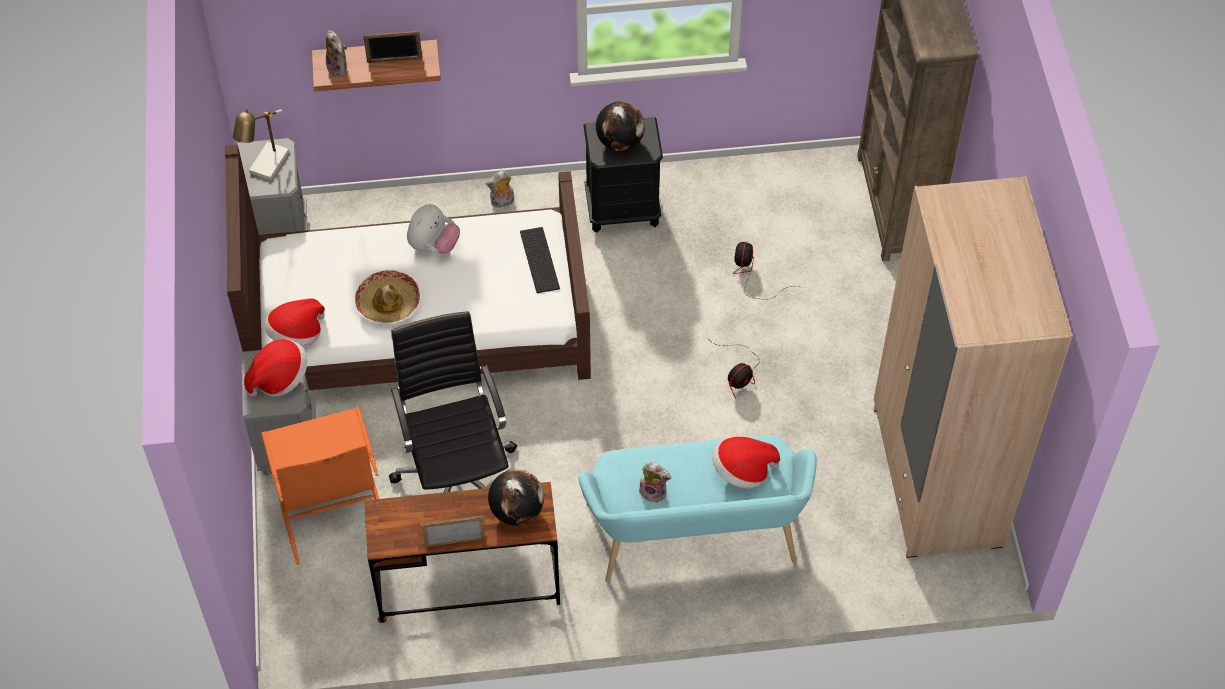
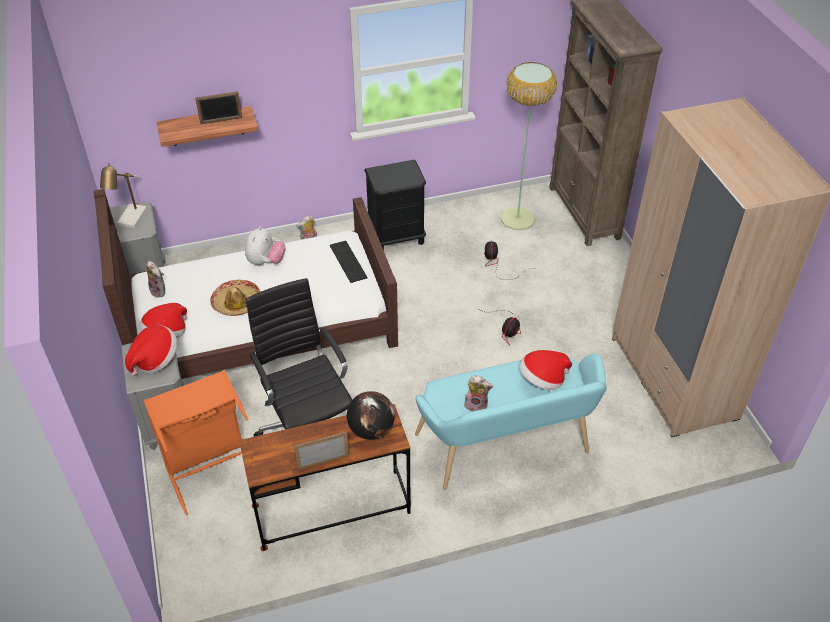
camera: 10 degrees left, 10 degrees down
(339, 68) = (179, 129): plush toy -> plush toy (159, 291)
(620, 142) = (393, 176): globe -> none
(798, 203) = (518, 219): none -> floor lamp

